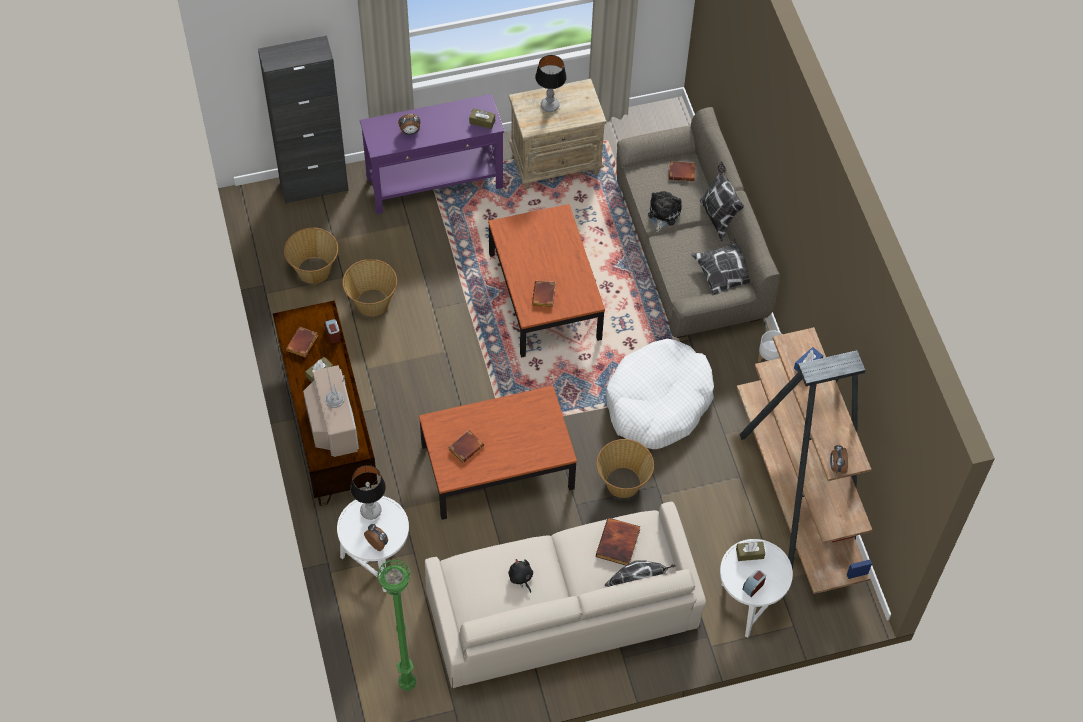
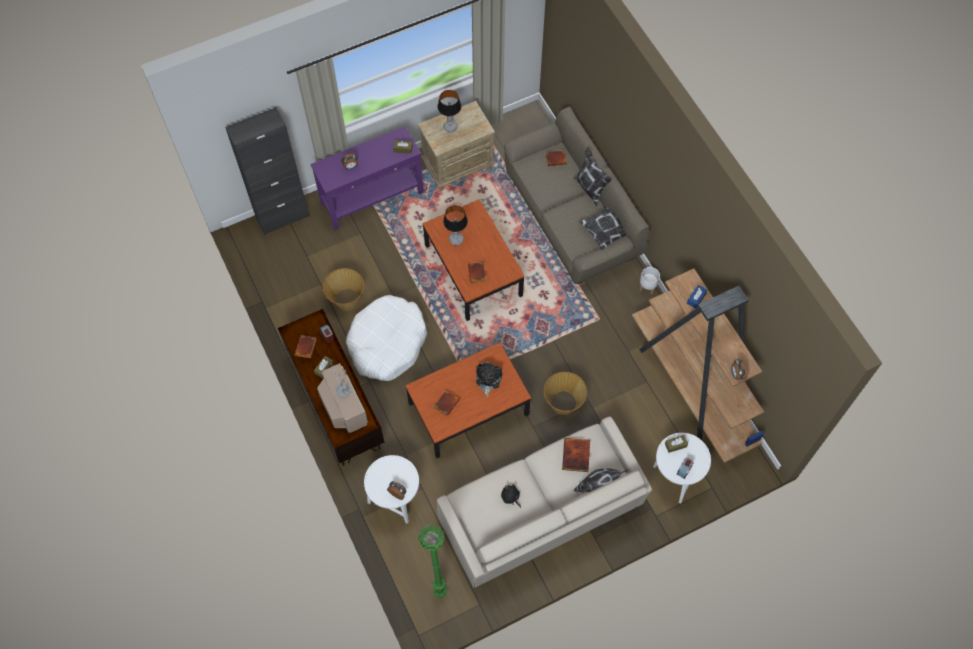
camera: 10 degrees left, 5 degrees up
(314, 271) = (297, 283): basket -> none
(371, 511) = (387, 469): table lamp -> table lamp (456, 240)
(658, 402) = (574, 336): white dog bed -> white dog bed (387, 343)
(663, 214) = (549, 193): plush toy -> plush toy (488, 379)

